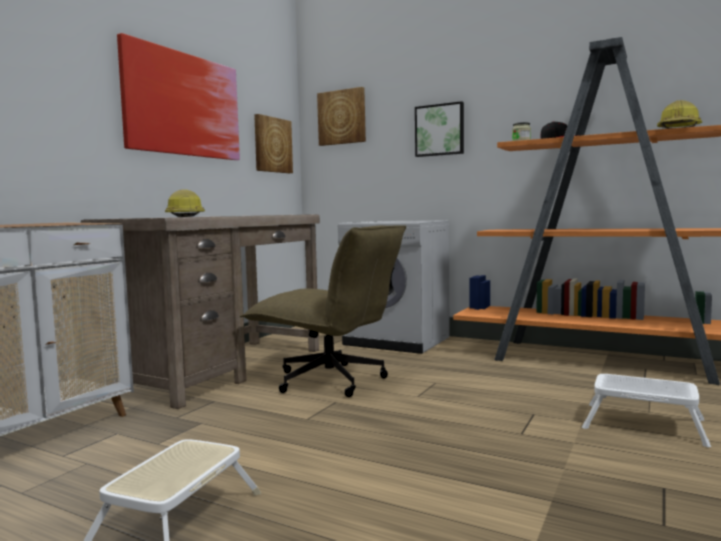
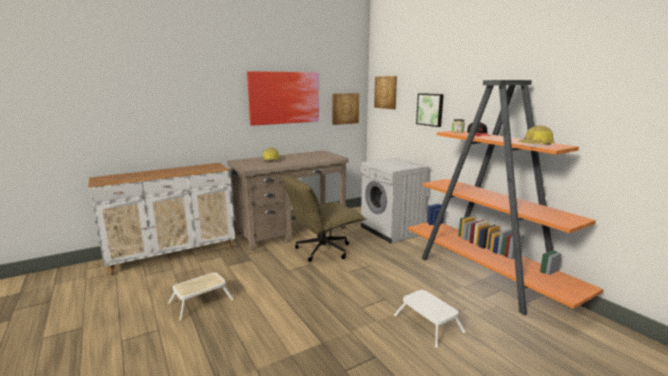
camera: 30 degrees right, 10 degrees up
(328, 380) = (324, 250): beige office chair -> beige office chair turned 90 degrees clockwise

